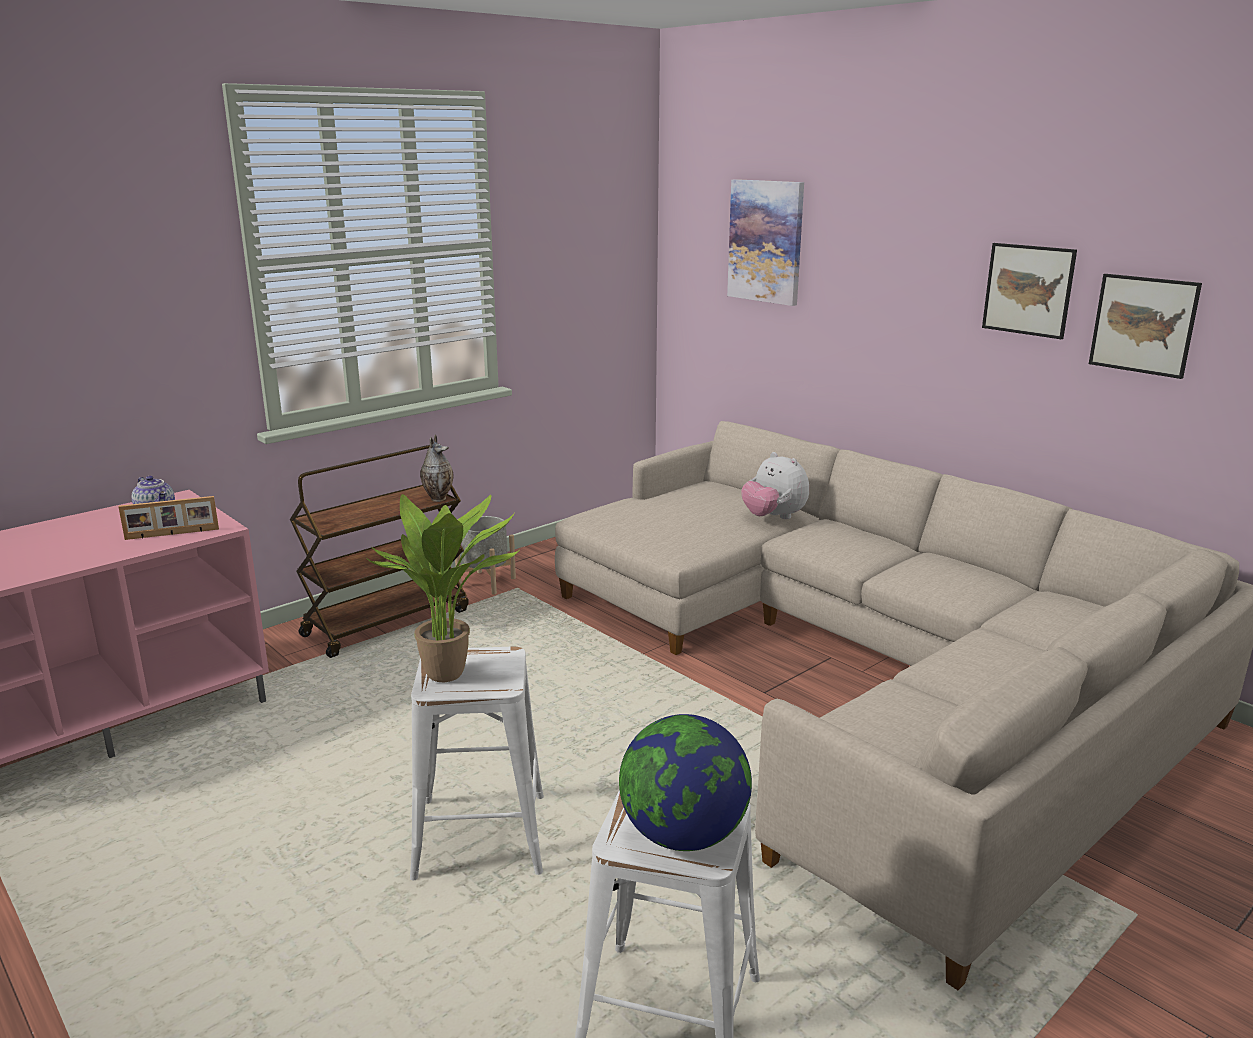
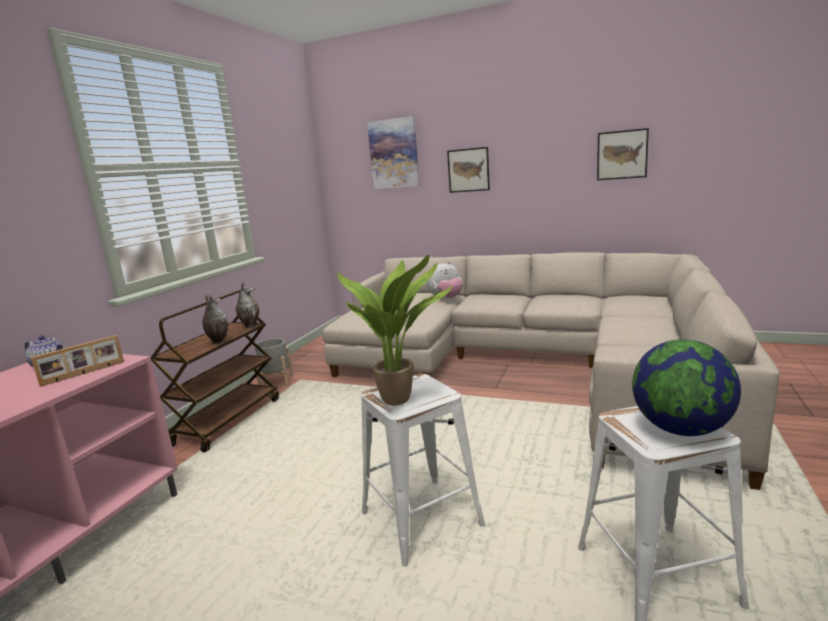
camera: 25 degrees left, 5 degrees down
(379, 514) = (218, 341): none -> vase
(773, 517) = (446, 299): plush toy -> plush toy turned 45 degrees counterclockwise
(1028, 290) = (557, 149): picture -> picture (468, 170)

